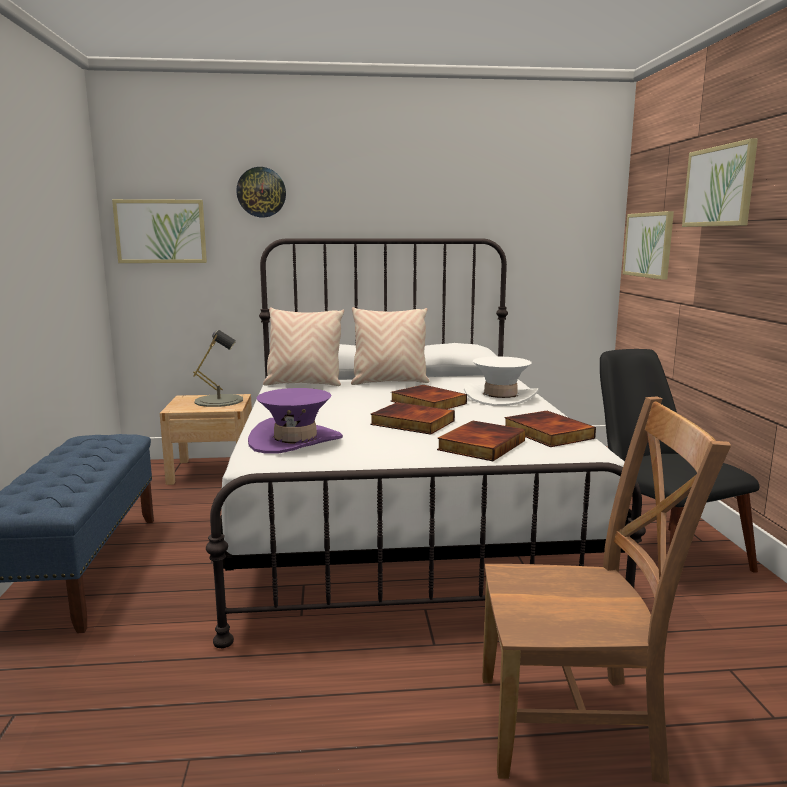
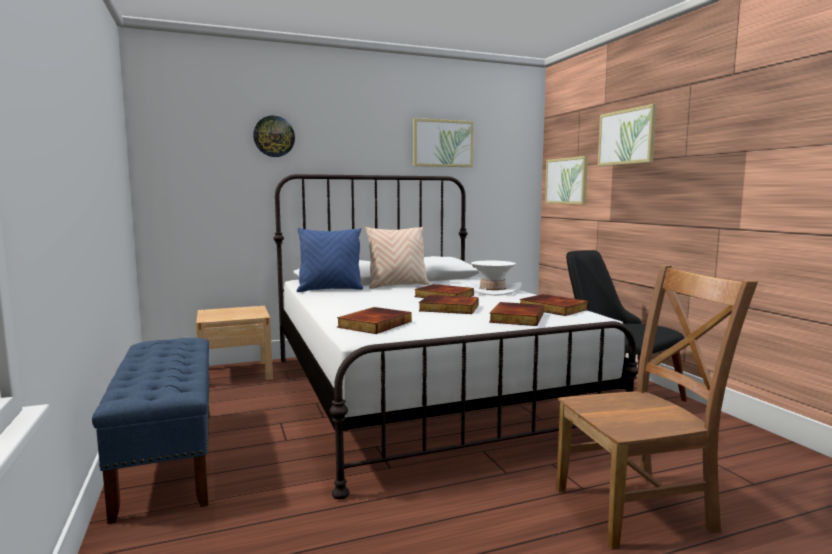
camera: 15 degrees left, 5 degrees down
(161, 231) = (185, 167): picture -> picture (442, 143)
(219, 400) = (242, 311): grey table lamp -> none
(295, 441) = (374, 324): purple hat -> book
(304, 384) = (330, 290): beige pillow -> blue pillow

